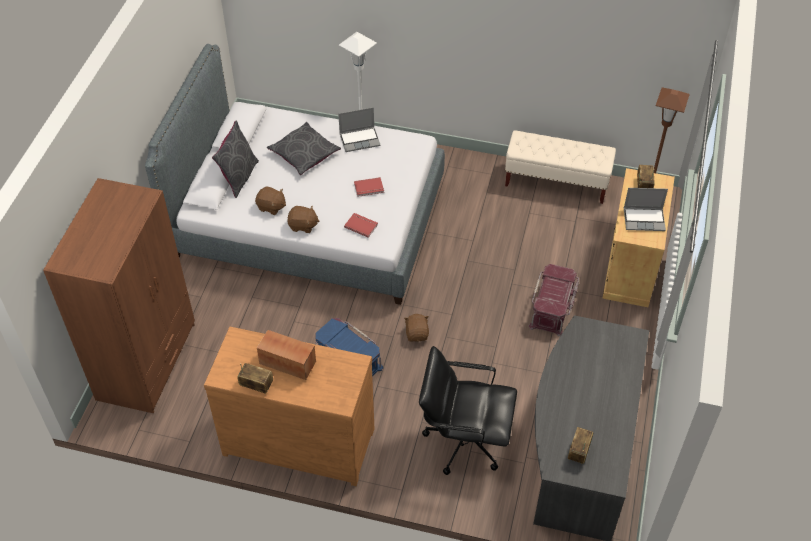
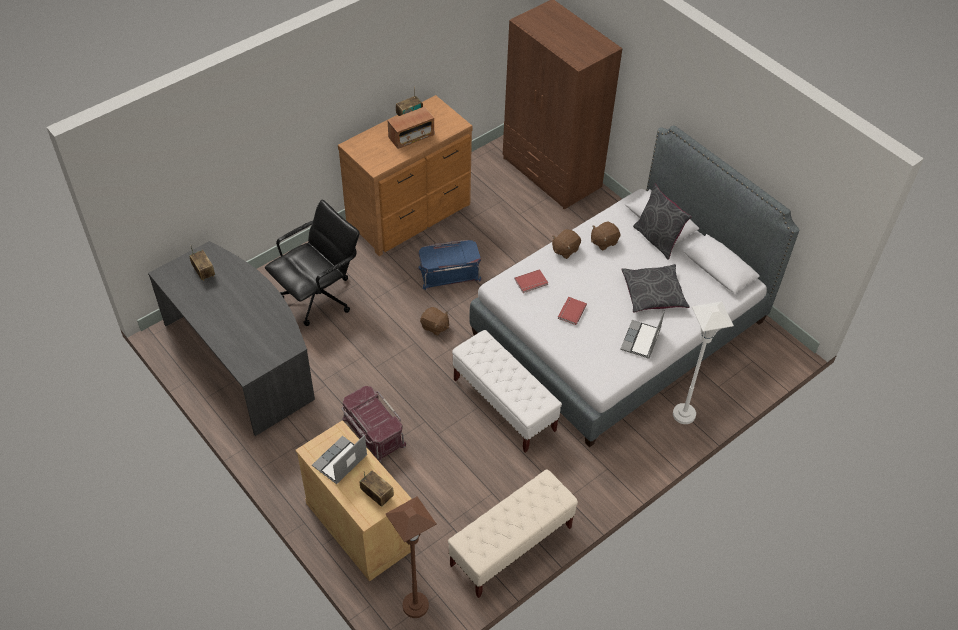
camera: 125 degrees right, 0 degrees up
(450, 246) = (504, 405): none -> white bench

